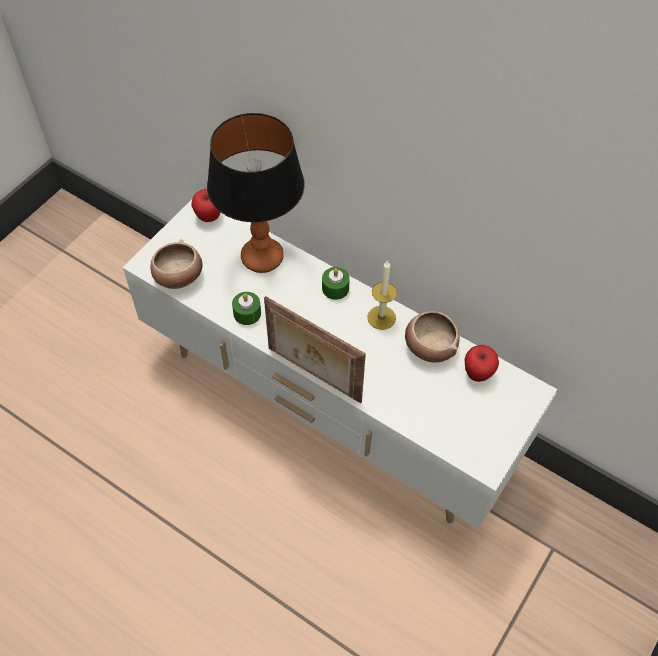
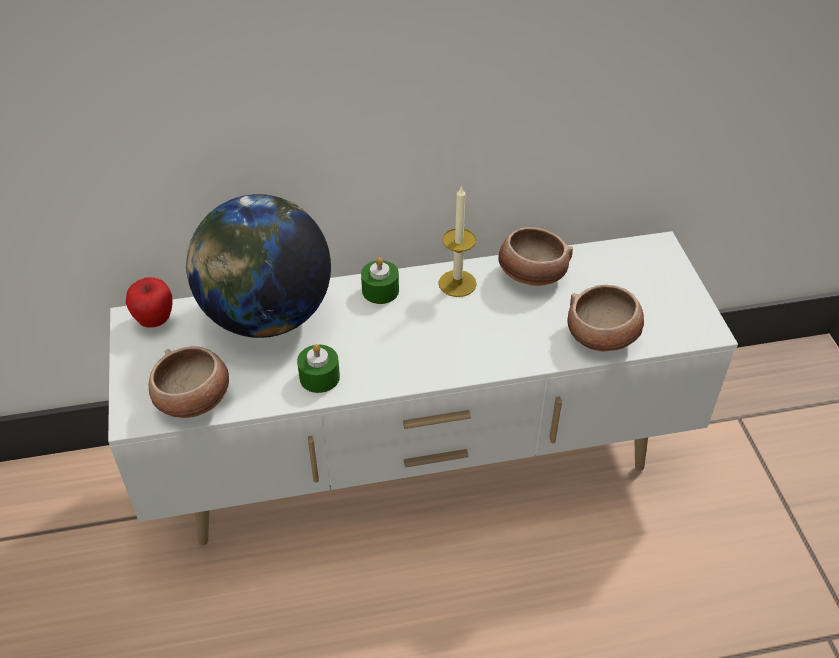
camera: 45 degrees left, 10 degrees down
(262, 257) = (267, 316): table lamp -> globe
(313, 376) = (462, 380): picture frame -> none
(420, 417) = (603, 336): none -> bowl
(478, 373) = (599, 266): apple -> none

